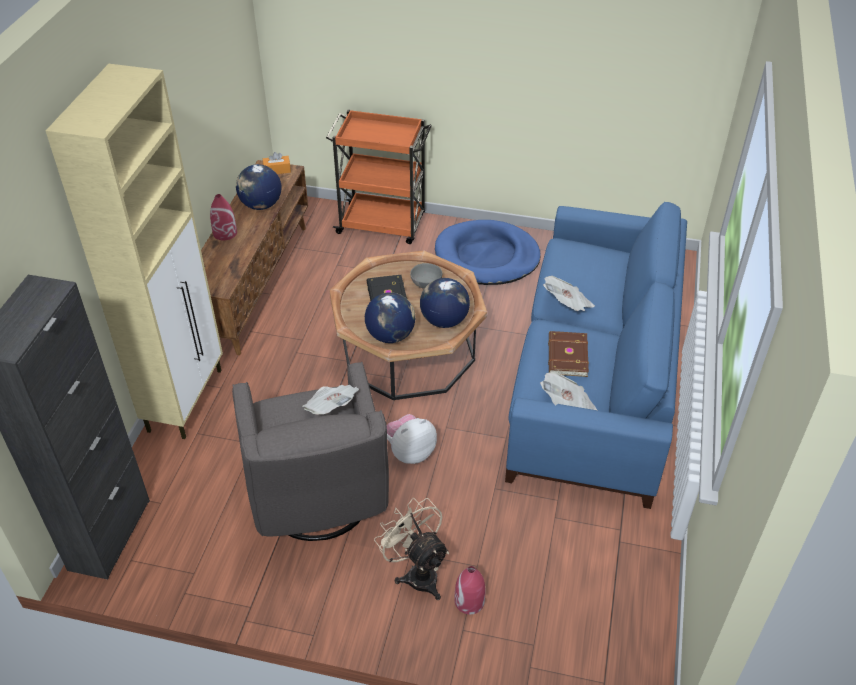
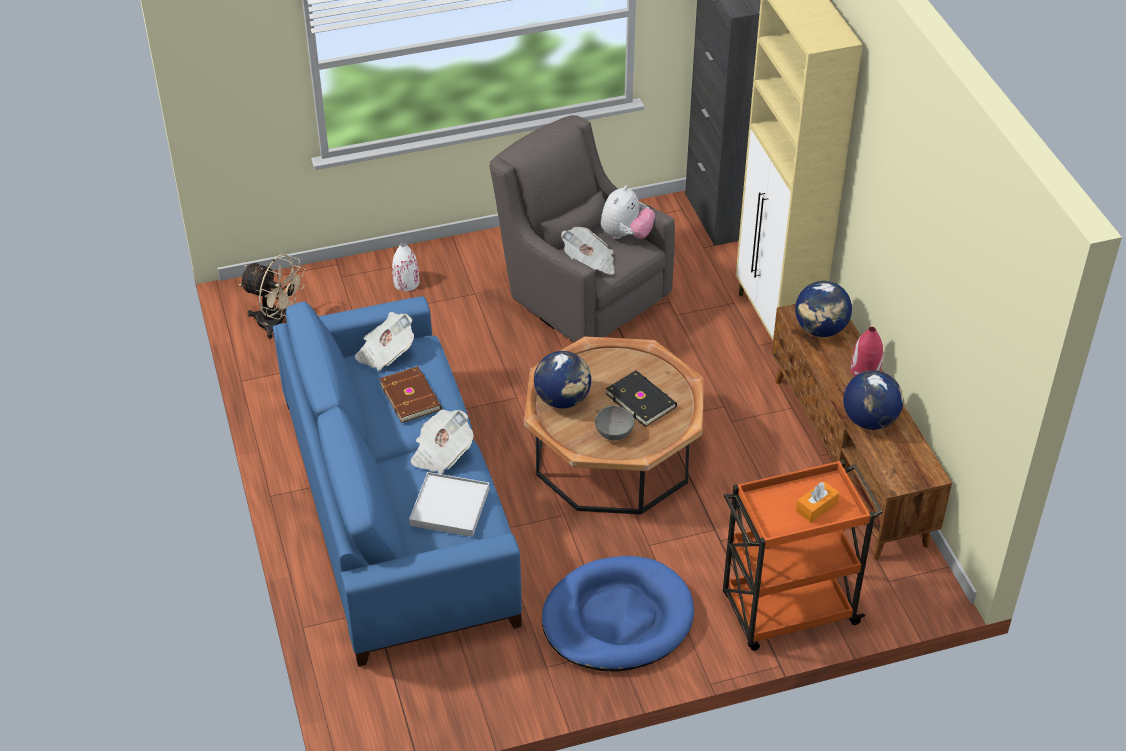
camera: 150 degrees right, 0 degrees up
(277, 170) = (910, 477): orange tissue box -> orange tissue box (816, 507)
(390, 335) = (602, 363): globe -> globe (820, 329)
(410, 452) = (533, 363): plush toy -> plush toy (626, 235)
(417, 573) = (459, 283): beige fan -> beige fan (277, 323)
(469, 601) = (406, 282): red vase -> white vase
(582, 268) = (449, 507): none -> white tray

